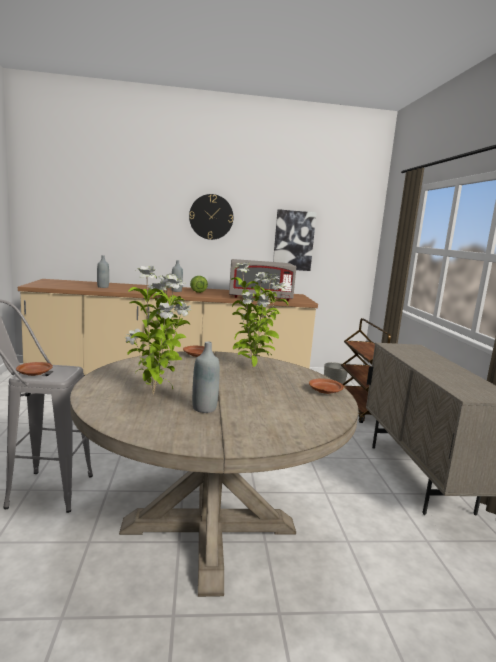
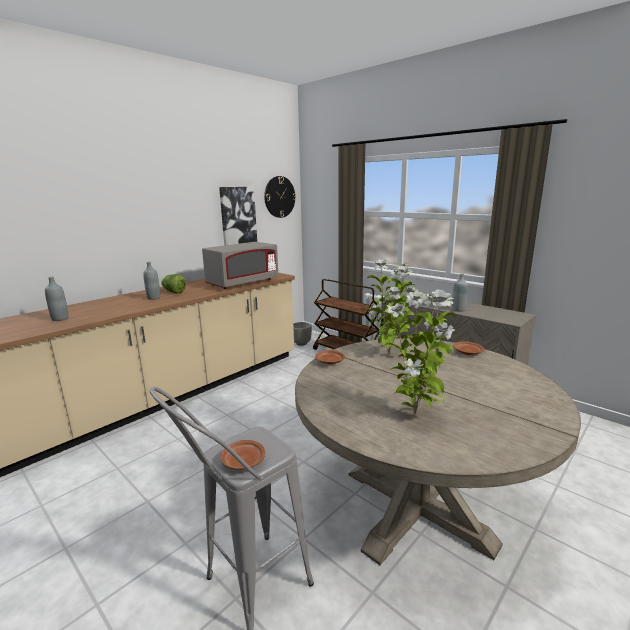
camera: 40 degrees left, 5 degrees up
(204, 408) = (468, 407): grey bottle -> grey bottle (458, 310)
(211, 217) = (155, 203): wall clock -> wall clock (279, 197)

